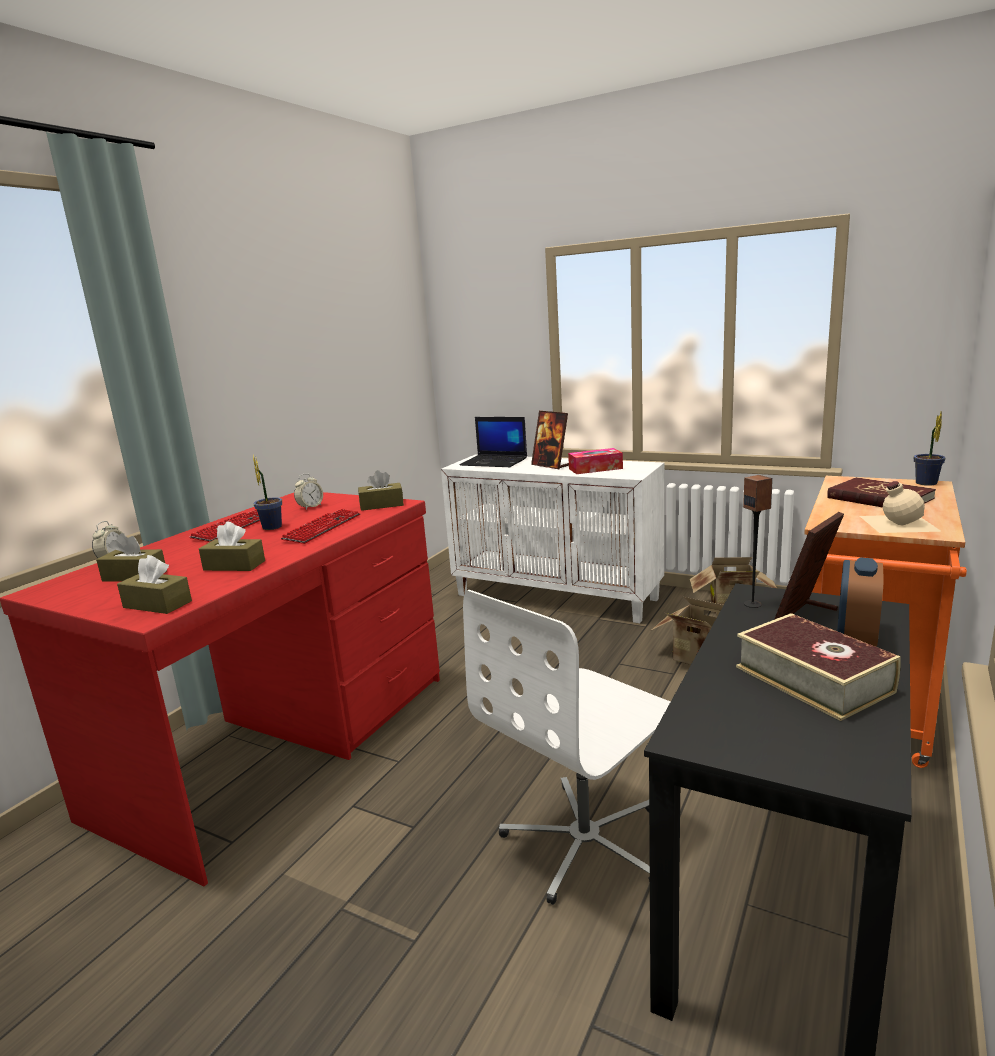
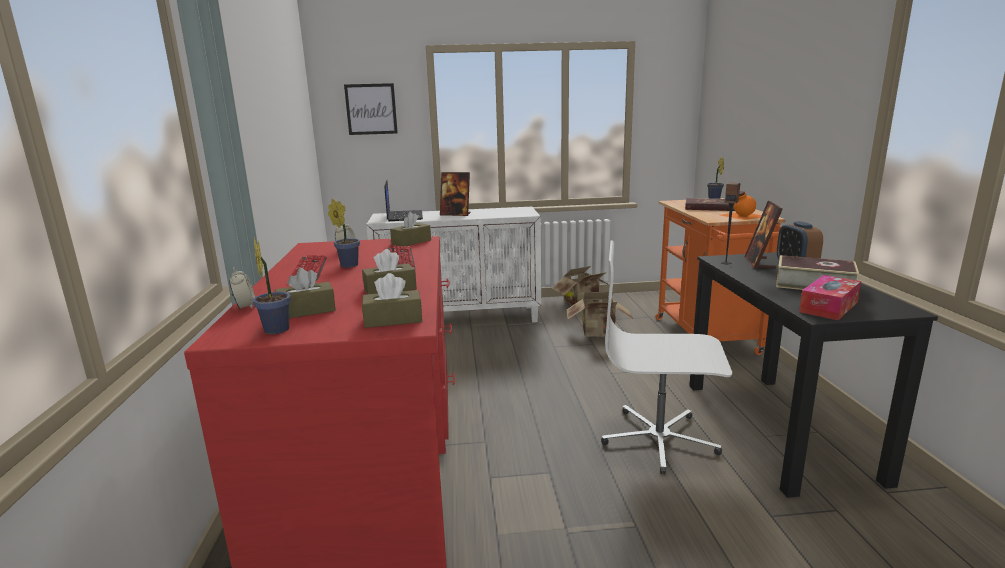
camera: 35 degrees left, 0 degrees up
(80, 591) = (276, 329): none -> potted plant
(486, 329) = (371, 109): none -> picture
(495, 462) = (404, 216): laptop -> laptop turned 90 degrees counterclockwise
(586, 841) = (659, 439): white office chair -> white office chair turned 90 degrees clockwise
(595, 469) = (494, 213): tissue box -> tissue box (828, 307)
(897, 523) = (741, 215): beige bottle -> orange bottle

